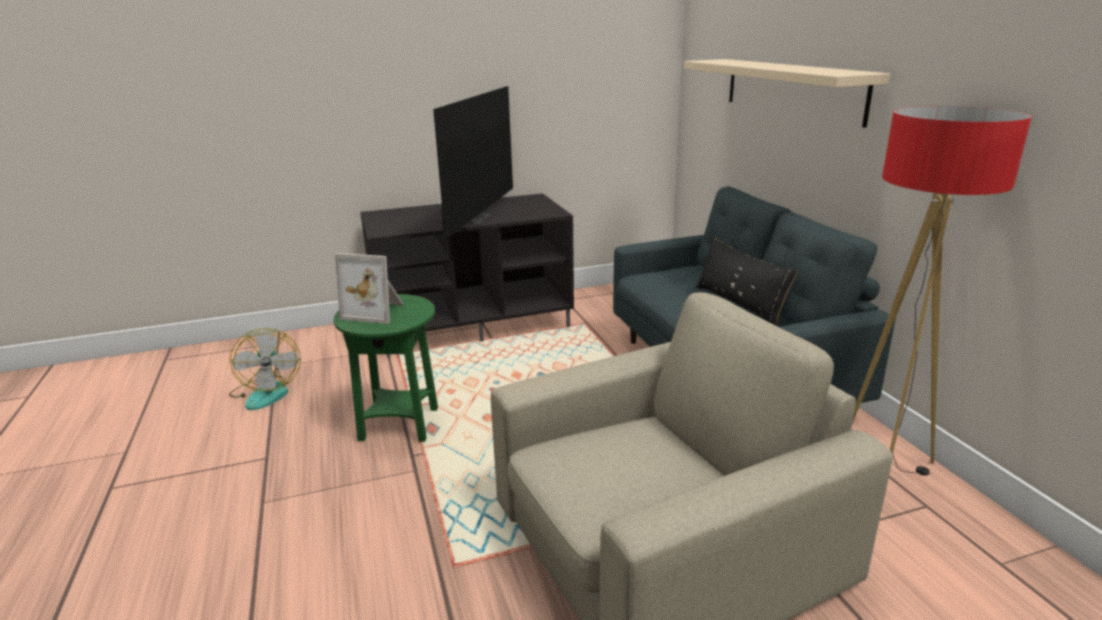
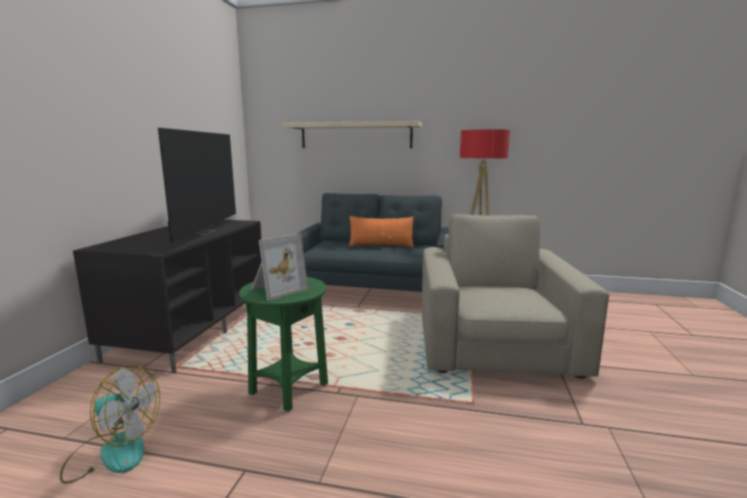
camera: 60 degrees left, 10 degrees down
(473, 218) = (201, 232): television -> television turned 45 degrees clockwise
(739, 304) = (381, 245): black pillow -> orange pillow

